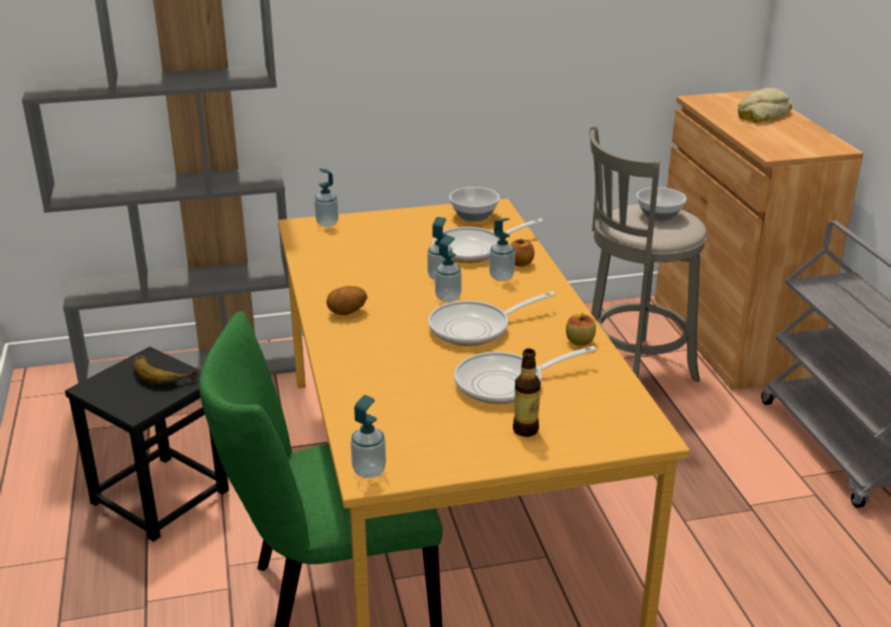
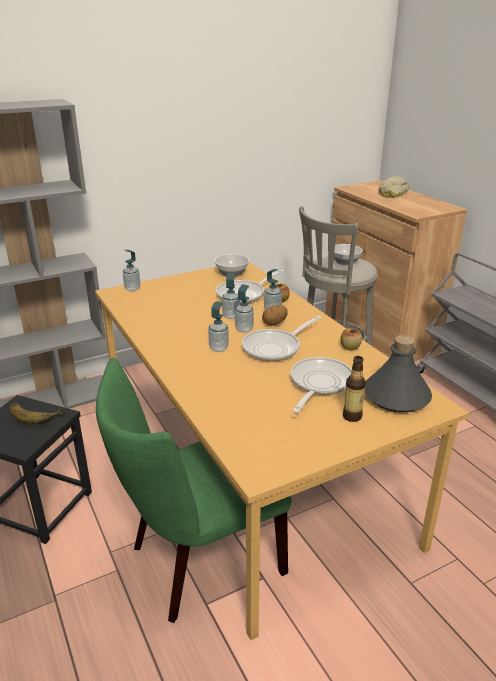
camera: 15 degrees left, 0 degrees up
(347, 312) = (178, 349): potato -> potato (274, 323)
(369, 471) = (256, 469): soap dispenser -> soap dispenser (218, 348)
(506, 384) = (319, 384): frying pan -> frying pan turned 150 degrees clockwise
(602, 415) = (396, 397): none -> grey bottle

